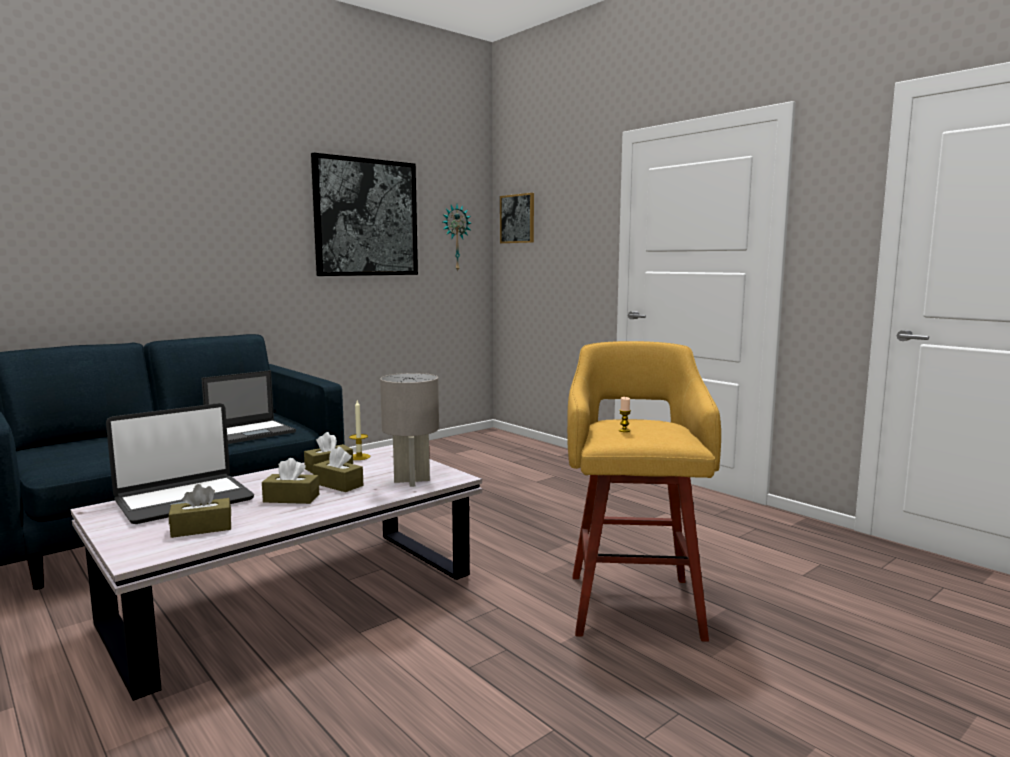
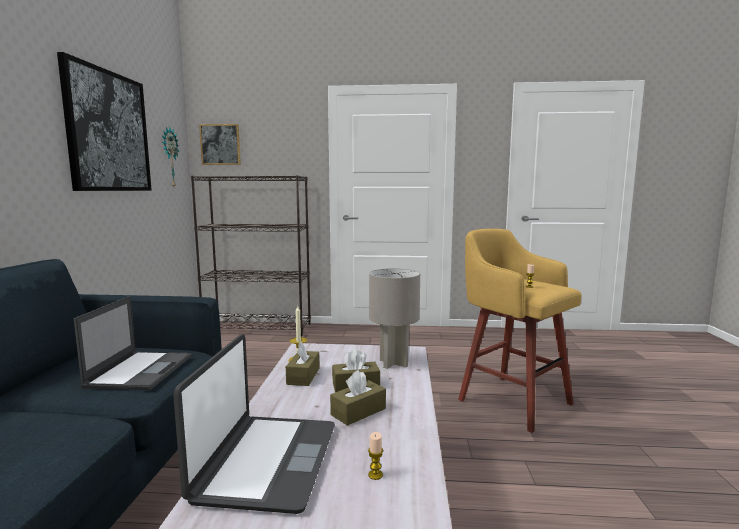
camera: 45 degrees left, 0 degrees up
(201, 528) = (375, 475): brown tissue box -> candle
(528, 447) = (258, 328): none -> black bookcase

